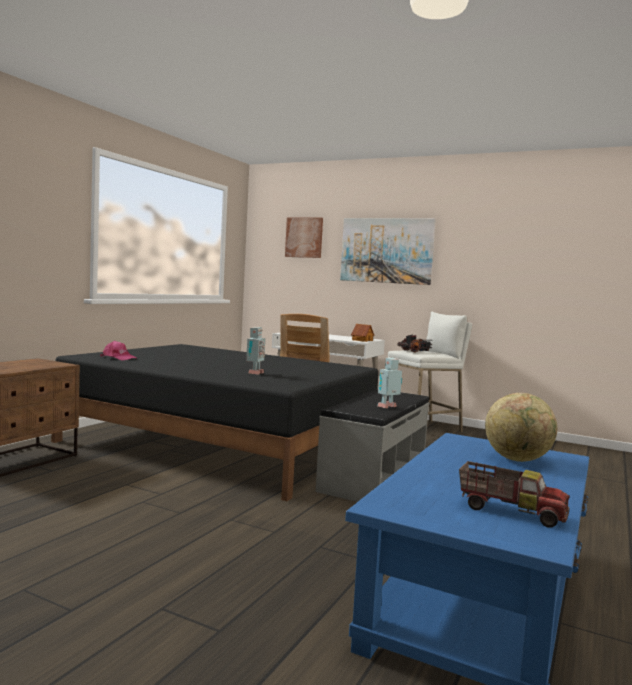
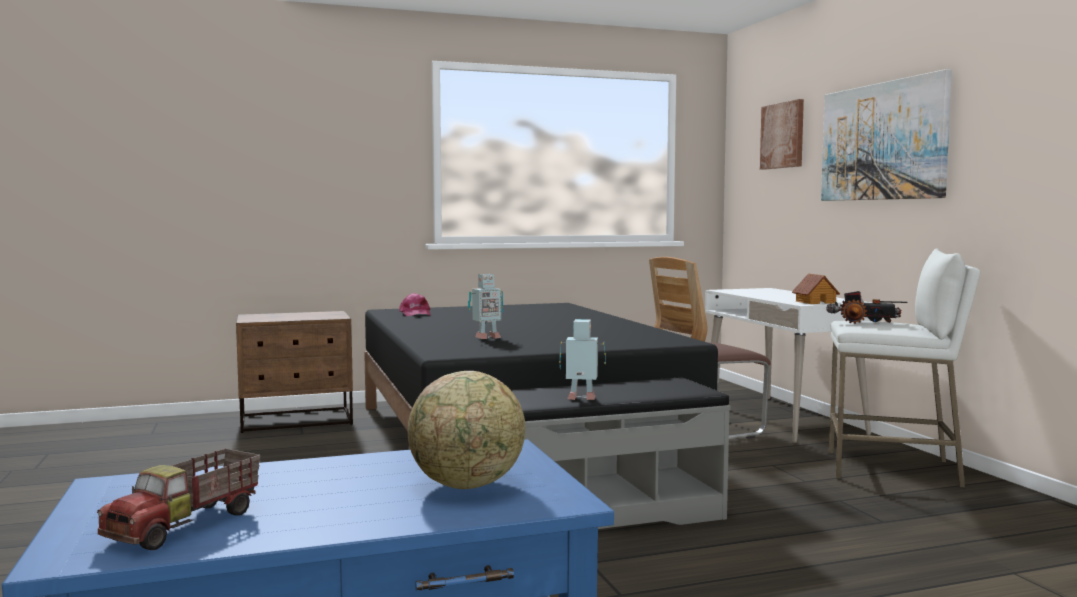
camera: 45 degrees right, 0 degrees up
(510, 511) = (187, 525): toy truck -> toy truck turned 45 degrees clockwise

